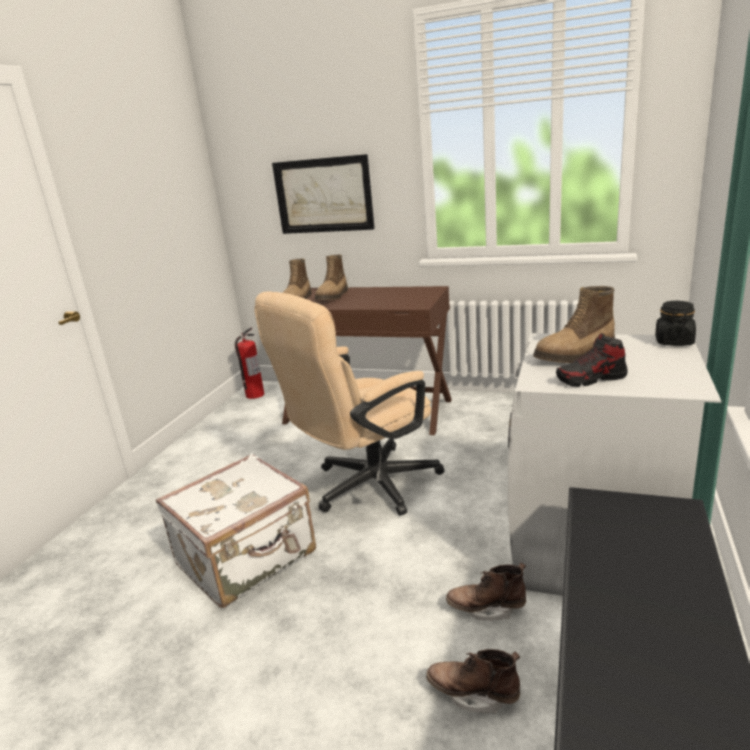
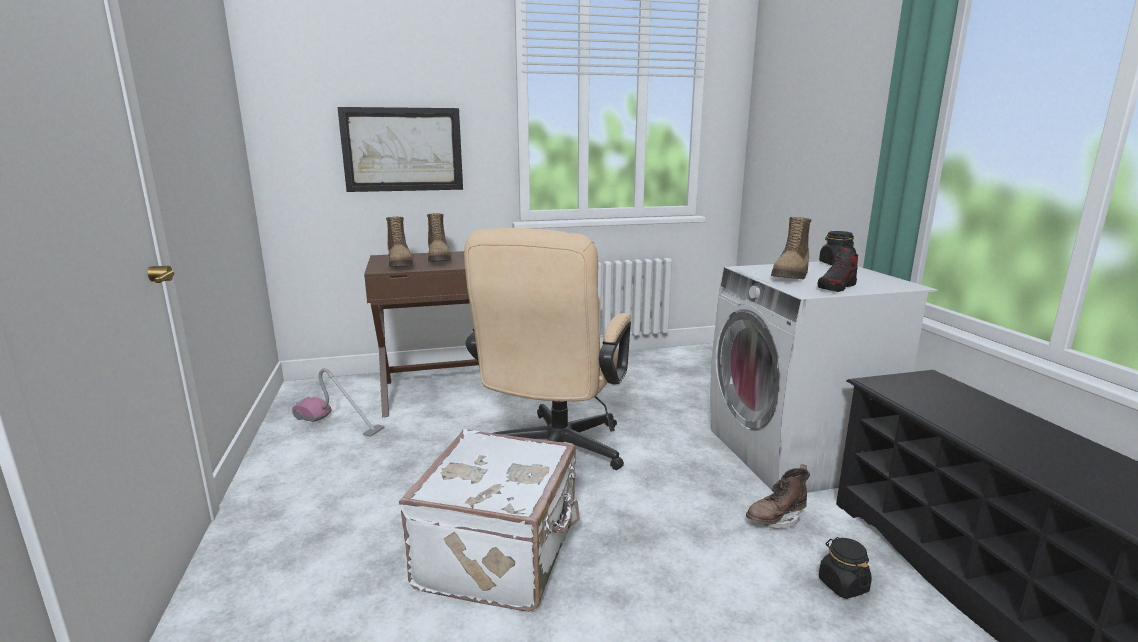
camera: 35 degrees left, 5 degrees down
(251, 422) = (338, 423): none -> vacuum cleaner
(254, 395) = (307, 395): fire extinguisher -> none
(473, 694) = (842, 585): brown boot -> black jar

